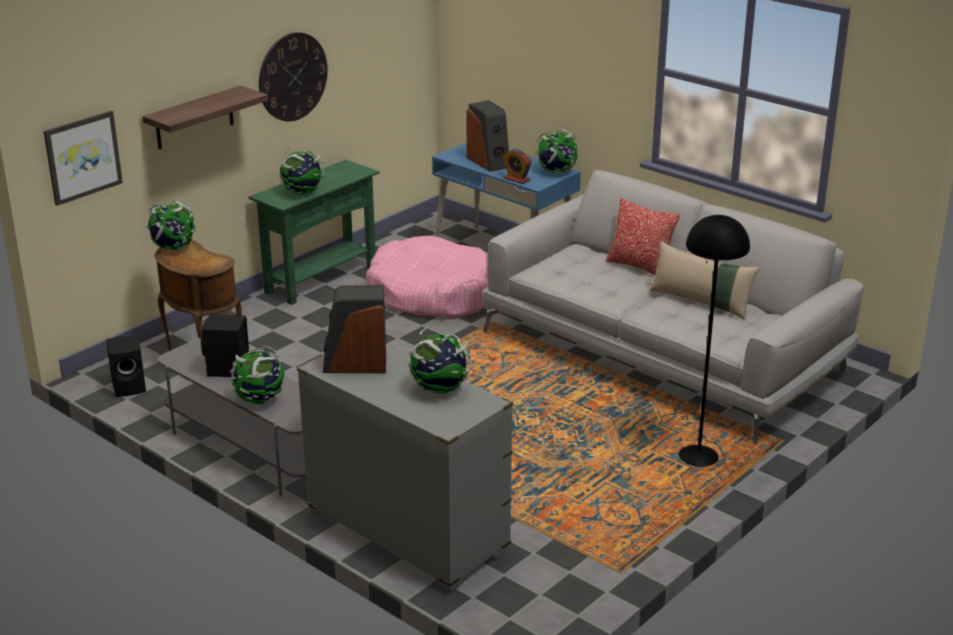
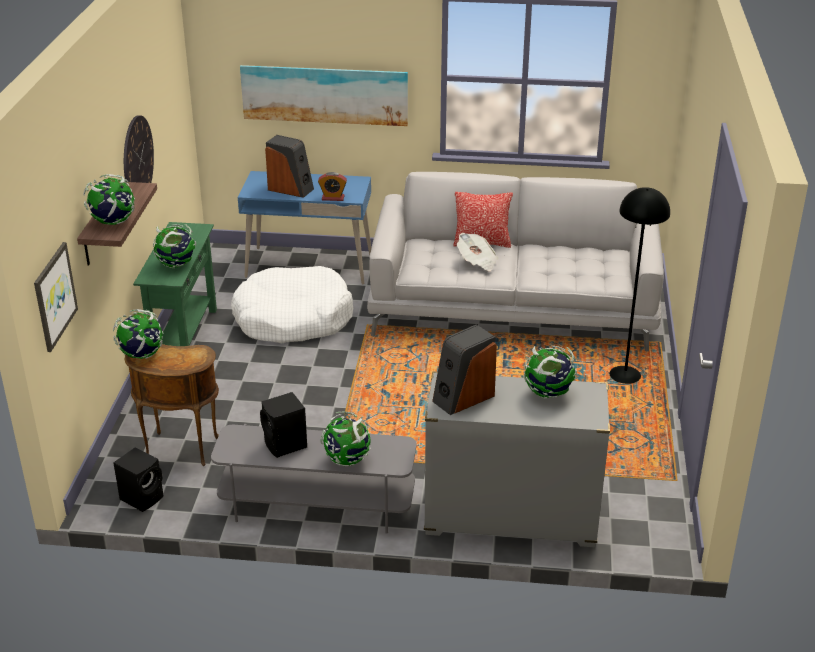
camera: 35 degrees left, 5 degrees up
(431, 294) = (293, 318): pink dog bed -> white dog bed
(548, 67) = (324, 94): none -> picture
(556, 172) = (354, 182): globe -> globe (113, 222)
(609, 281) = (477, 262): none -> newspaper
(701, 302) = (555, 257): beige pillow -> none

